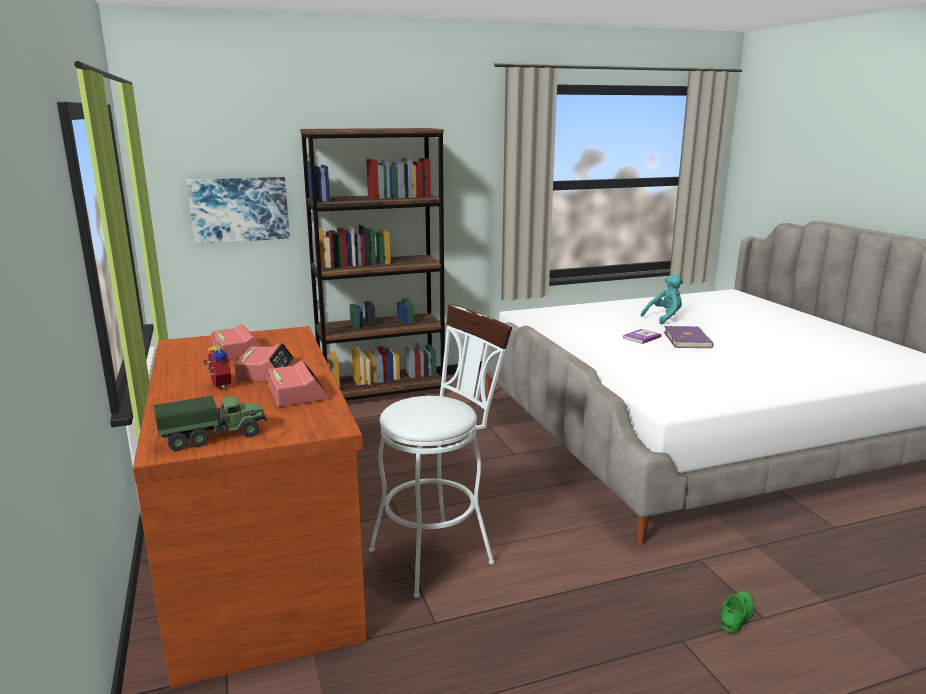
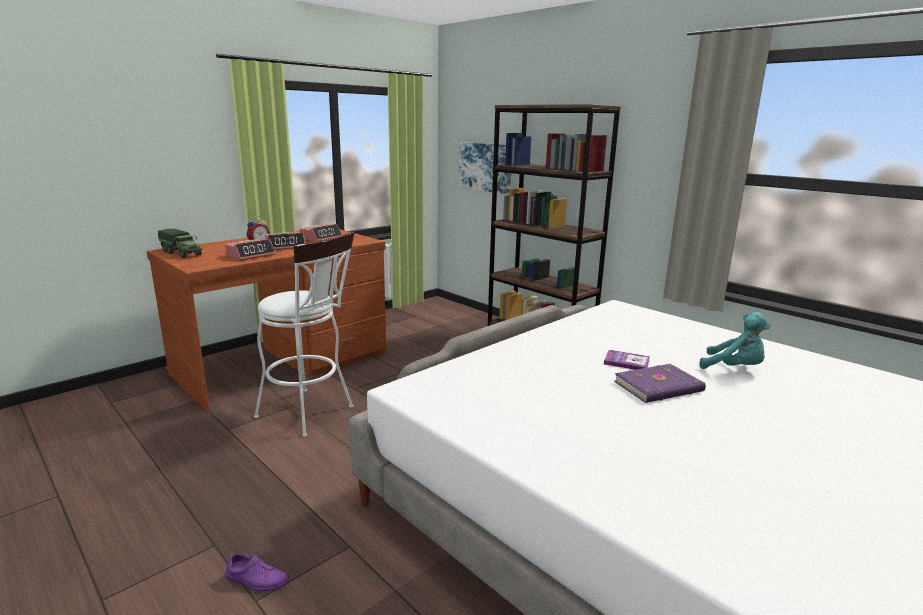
camera: 65 degrees right, 0 degrees up
(737, 615) = (256, 580): green shoe -> purple shoe

